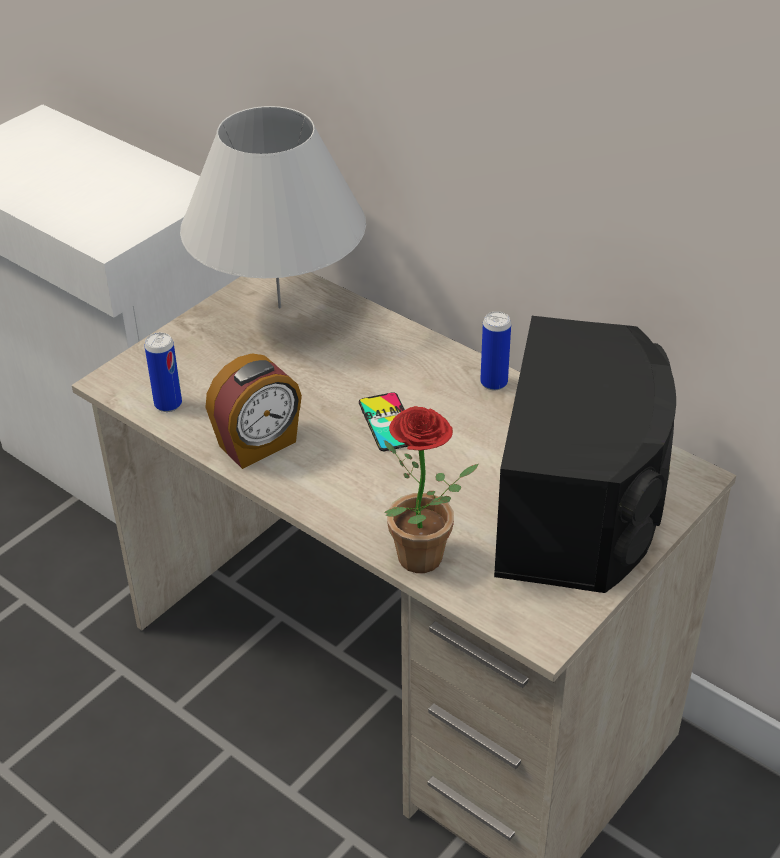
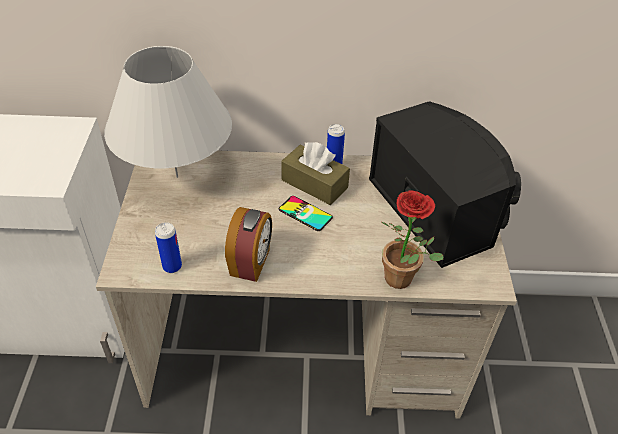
camera: 40 degrees left, 5 degrees up
(442, 392) = (314, 184): none -> brown tissue box

